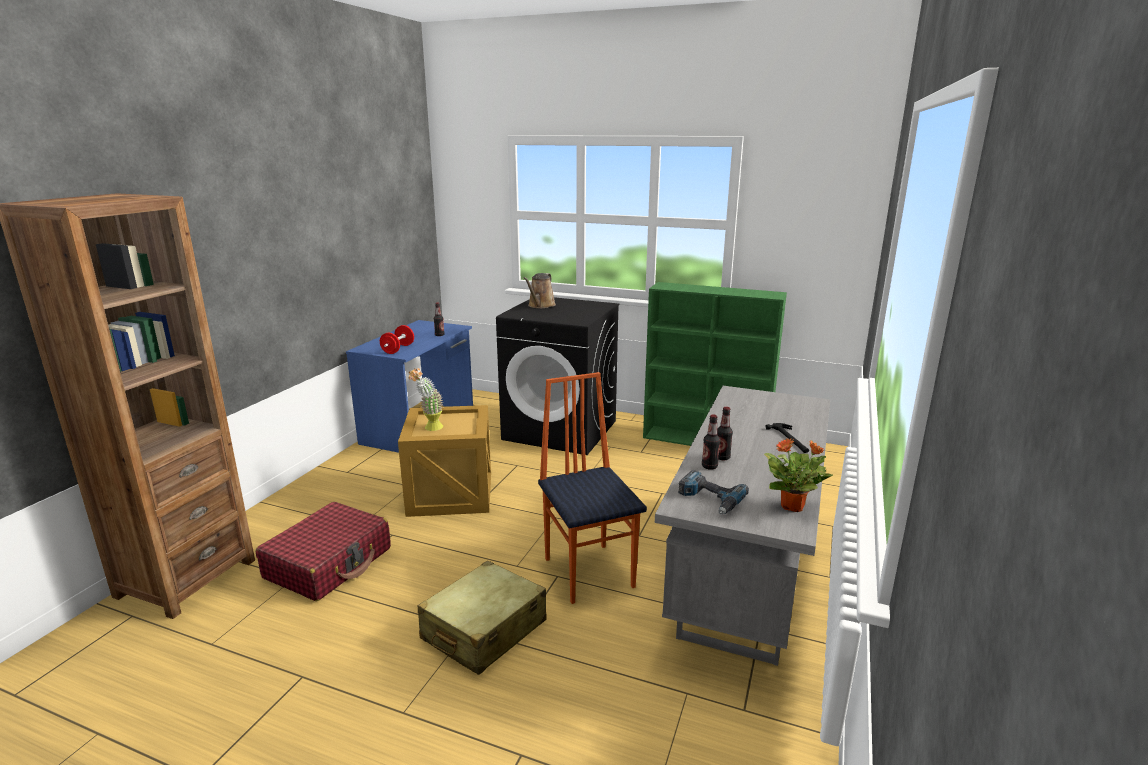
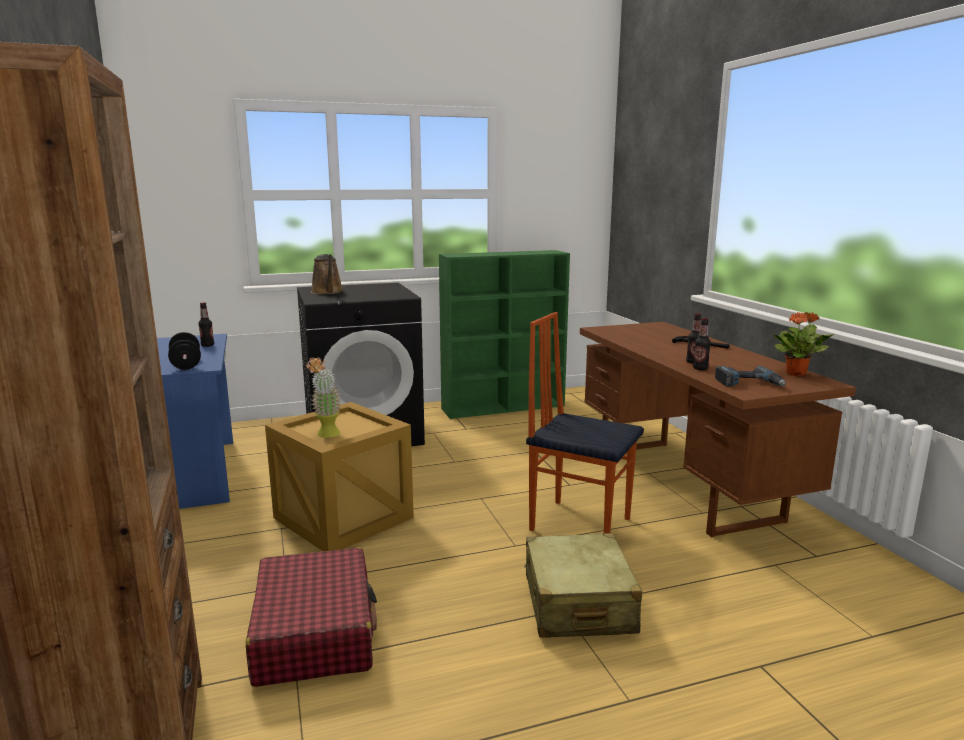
camera: 40 degrees left, 5 degrees down
(398, 349) = (186, 364): red dumbbell -> black dumbbell
(745, 580) = (685, 483): grey desk -> brown desk

